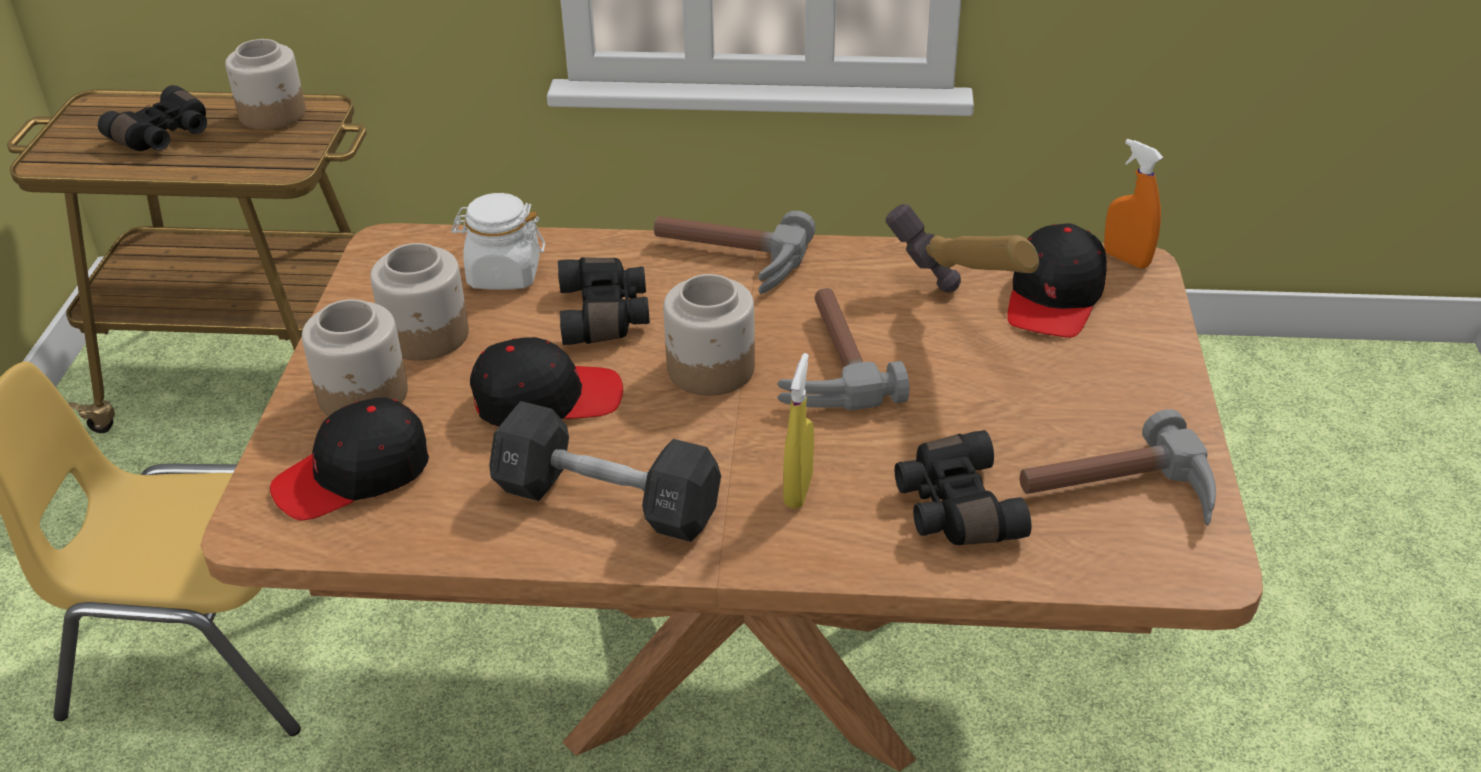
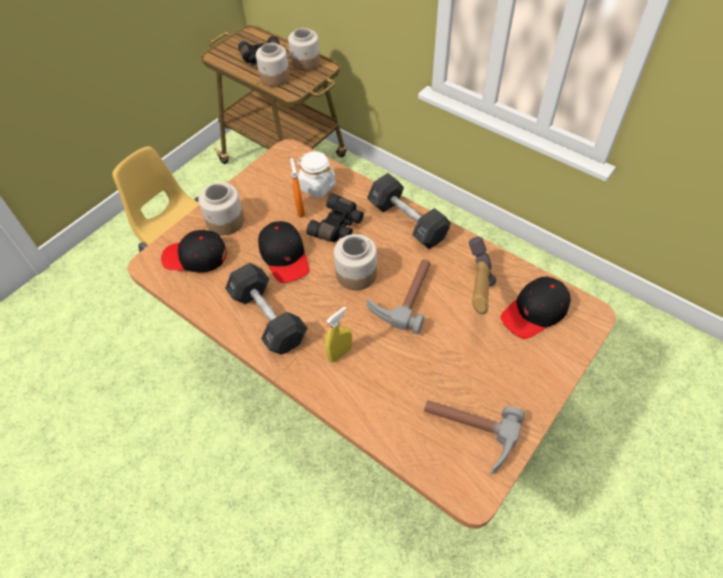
camera: 35 degrees right, 15 degrees up
(427, 335) = (267, 204): jar -> jar (275, 78)
(547, 398) = (285, 257): black cap -> black cap turned 45 degrees clockwise
(726, 261) = (407, 221): hammer -> black dumbbell
(953, 508) = (393, 398): black binoculars -> none
(1126, 259) = (590, 308): orange spray bottle -> orange spray bottle (300, 210)

